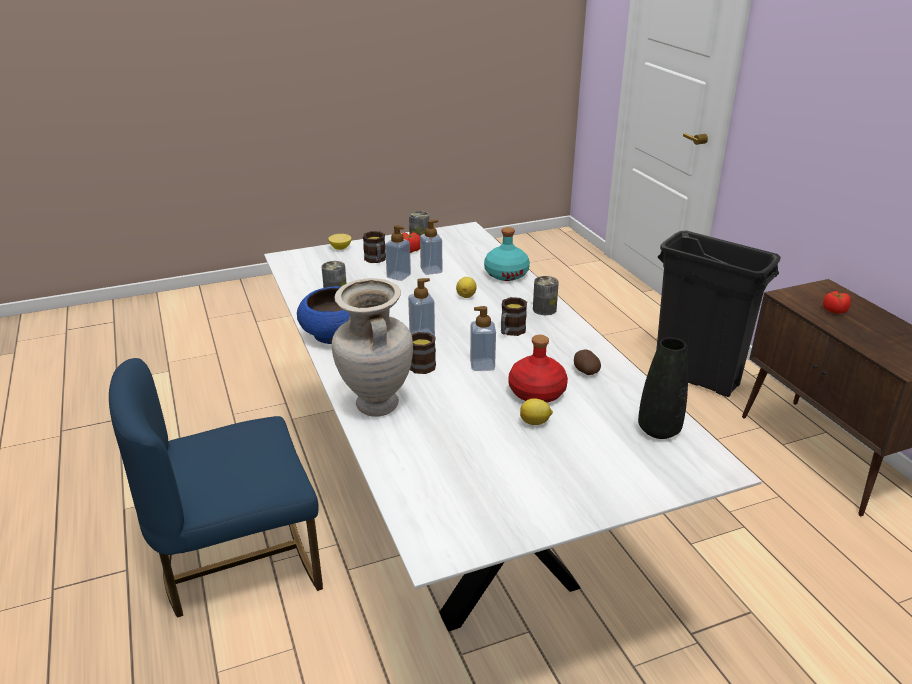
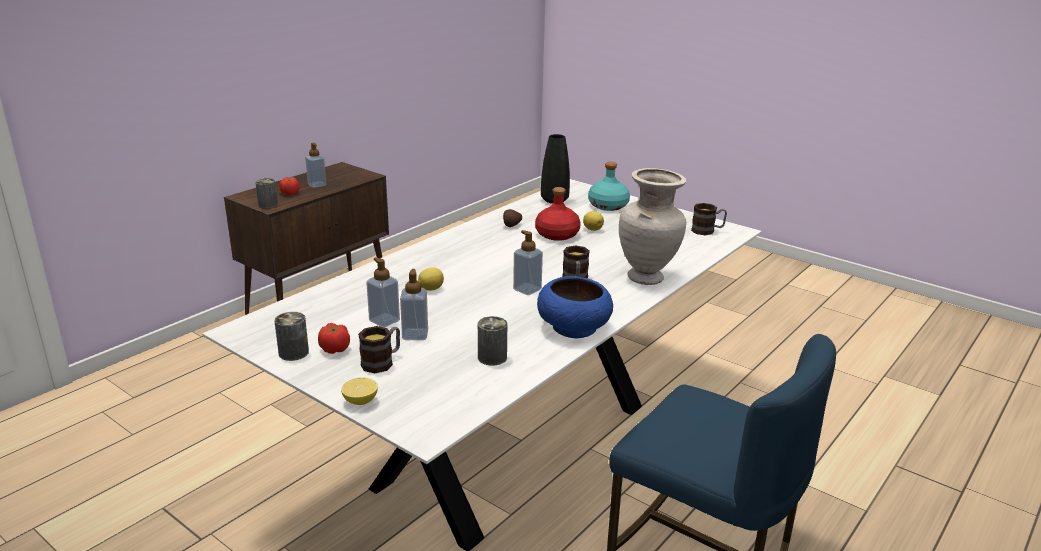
camera: 120 degrees left, 5 degrees down
(482, 365) = (545, 257): soap dispenser -> soap dispenser (317, 185)
(506, 274) = (361, 282): turquoise bottle -> turquoise bottle (607, 206)
(510, 332) = (480, 258): mug -> mug (707, 231)
(544, 309) = (425, 253): can -> can (268, 205)
(696, 378) = (219, 362): black trash can -> none

